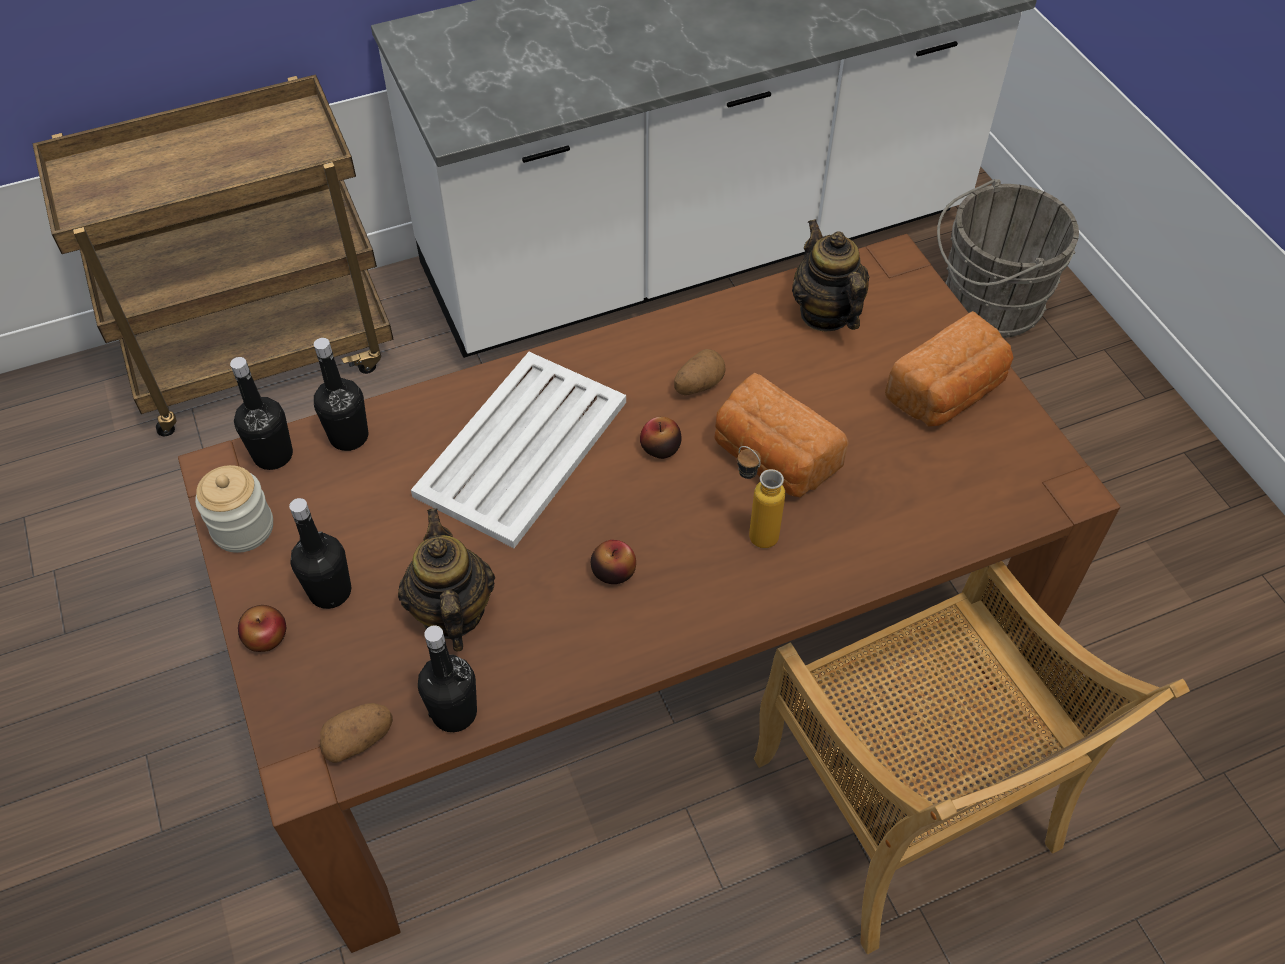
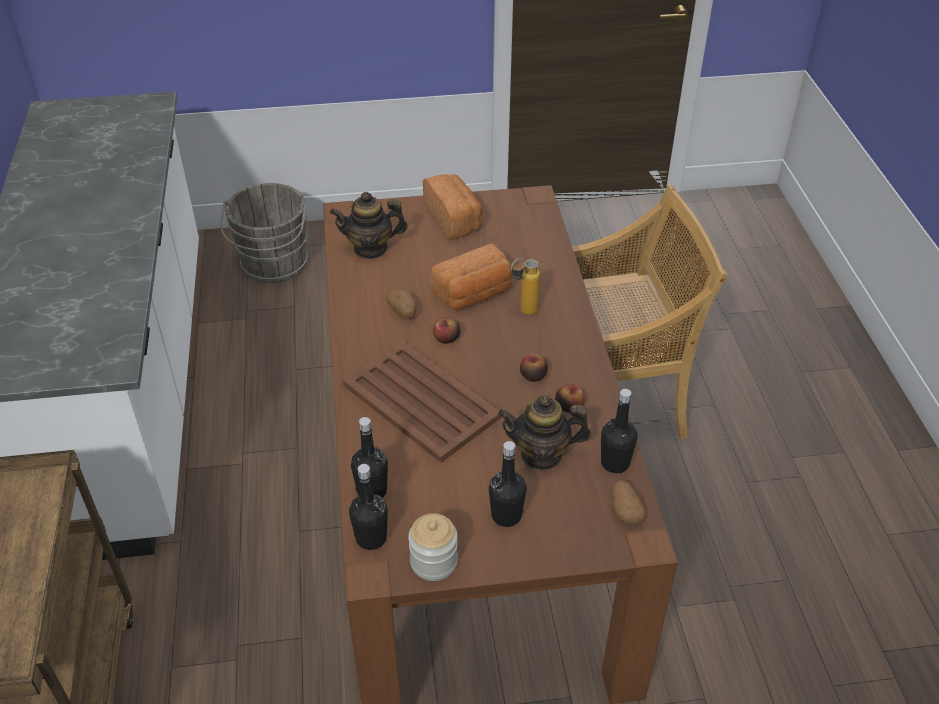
camera: 75 degrees left, 10 degrees down
(266, 637) = (534, 555): apple -> apple (569, 406)
(520, 449) = (421, 402): white tray -> brown tray

